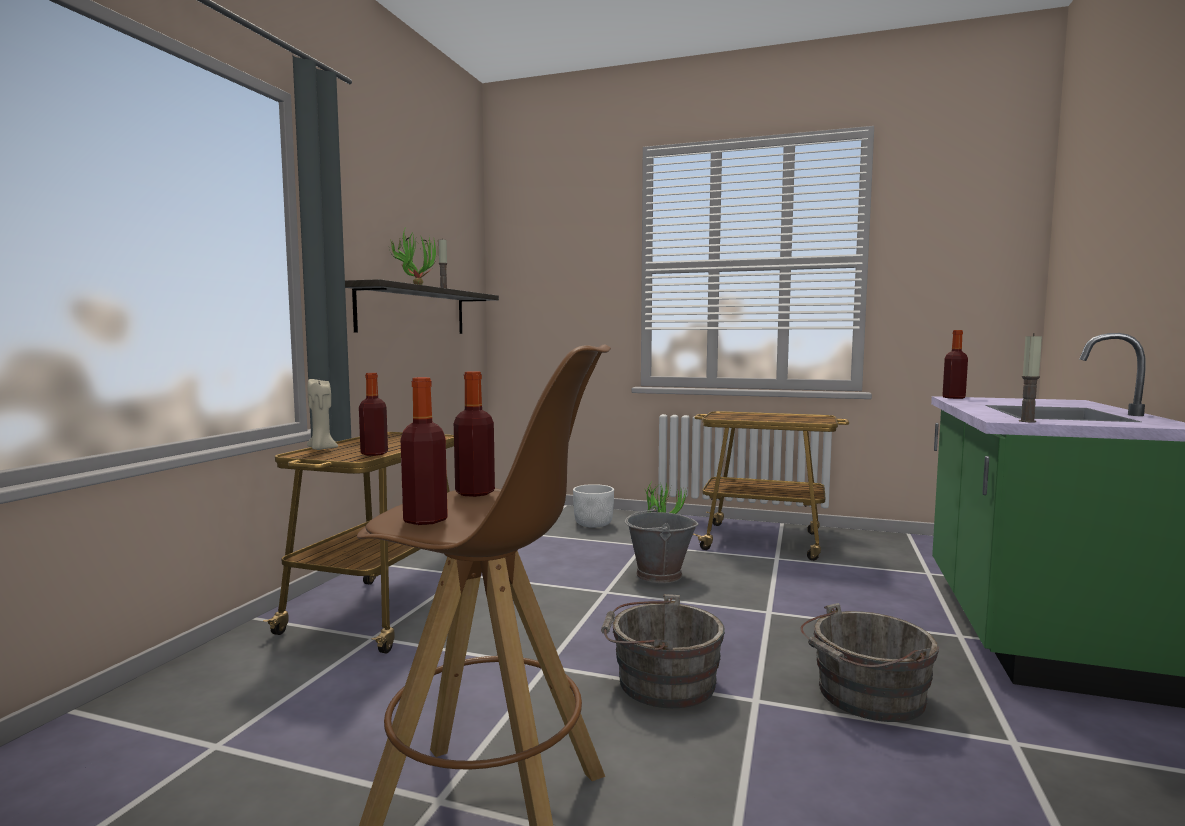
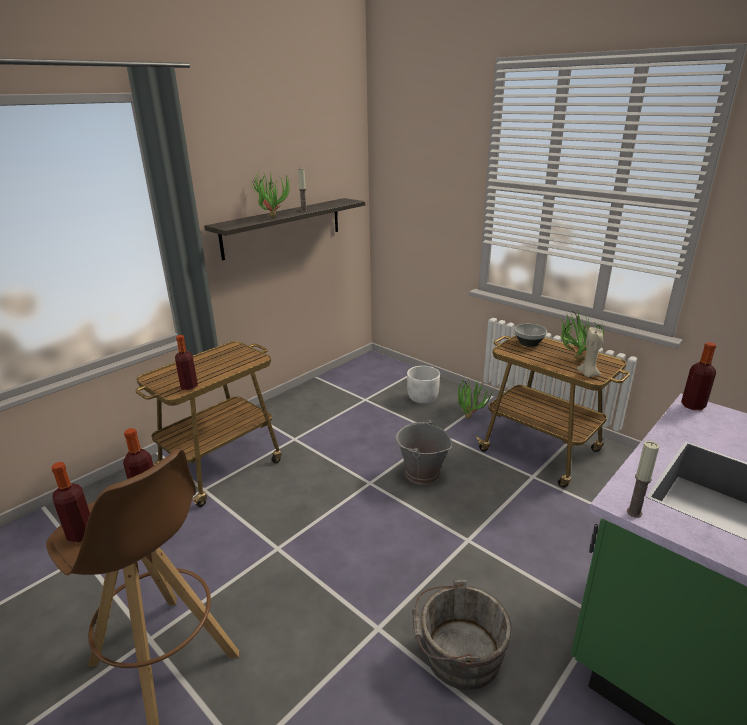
camera: 25 degrees right, 20 degrees up
(321, 449) = (169, 370): beige candle -> beige candle (588, 374)
(660, 682) = (332, 588): grey bucket -> none
(730, 415) = (529, 343): none -> bowl
(786, 417) = (573, 359): none -> potted plant

